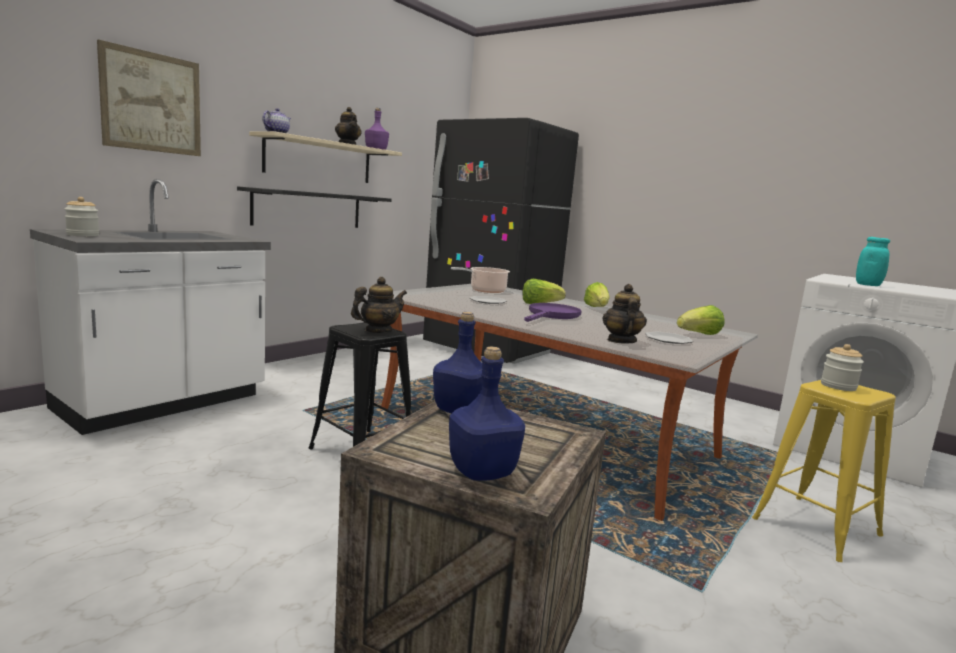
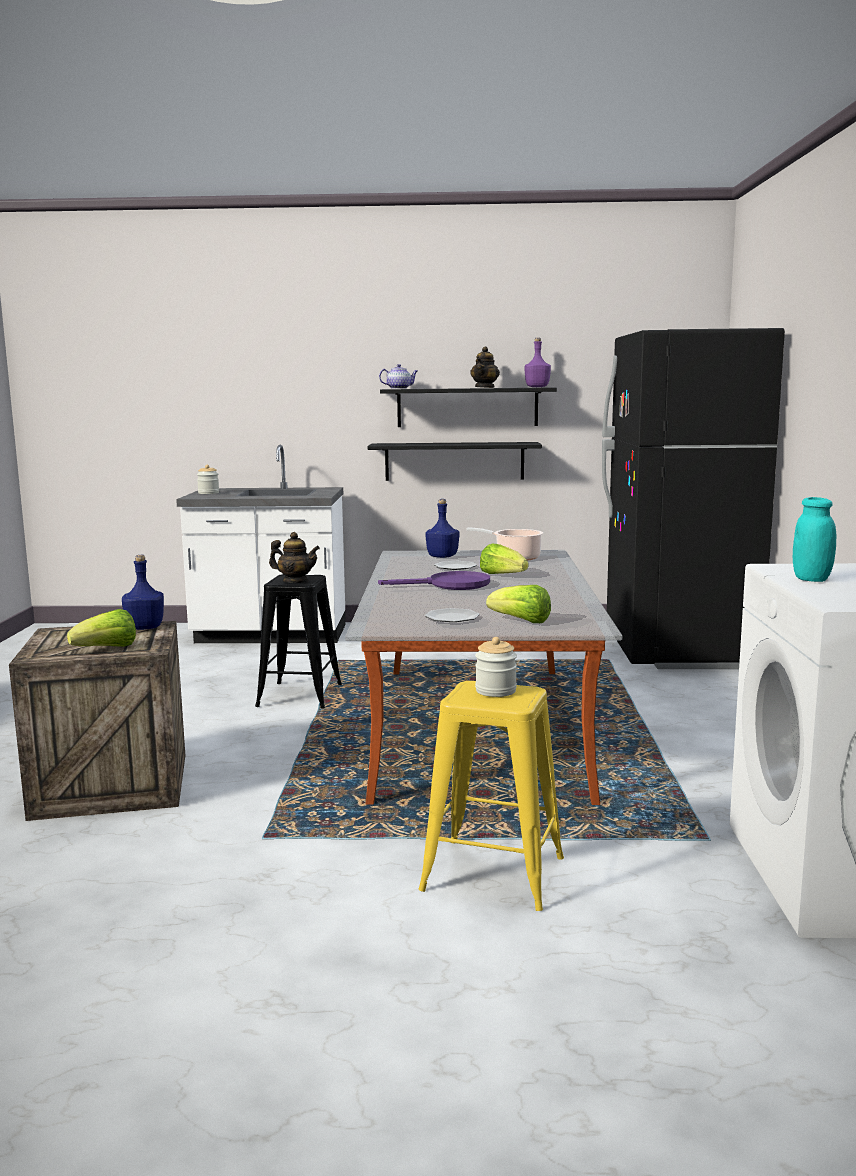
camera: 55 degrees right, 0 degrees up
(152, 102) = (293, 379): picture -> none
(319, 160) = (467, 407): beige shelf -> black shelf
(483, 471) = (49, 647): blue bottle -> blue bottle (443, 556)
(597, 308) = (552, 586): lettuce -> lettuce (107, 649)
(621, 341) = (394, 610): teapot -> none

